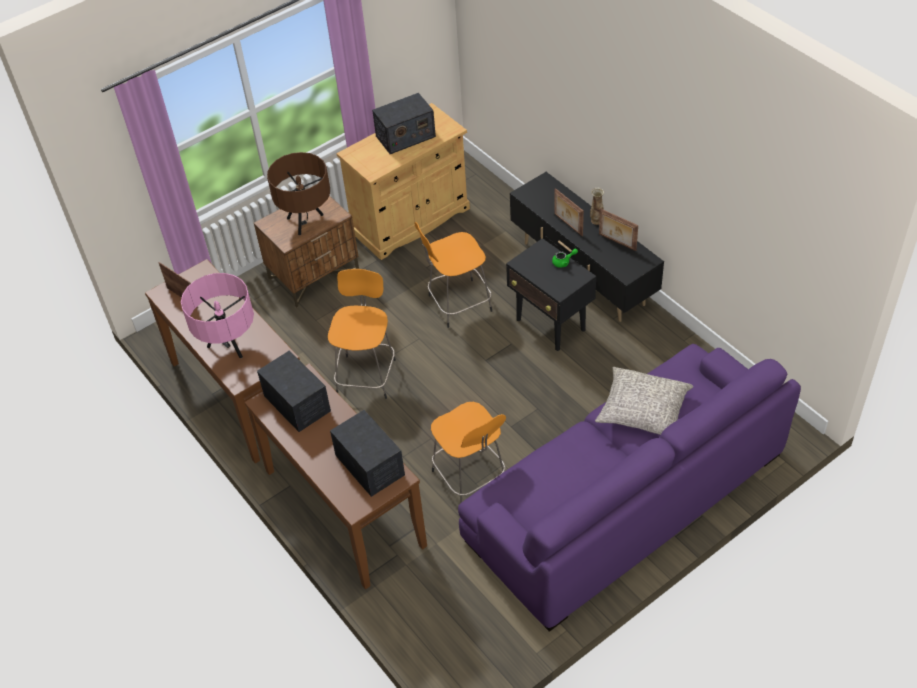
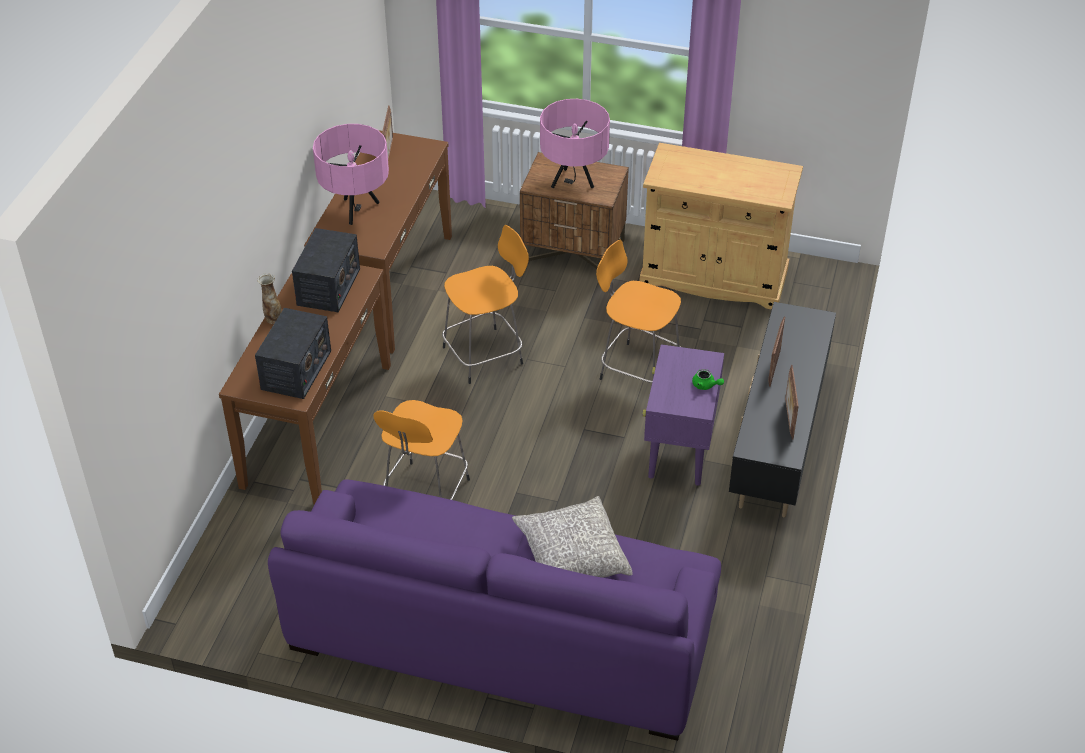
camera: 50 degrees right, 5 degrees down
(307, 222) = (573, 183): brown table lamp -> pink table lamp
(405, 136) = (732, 173): radio -> none
(551, 325) = (679, 455): black side table -> purple side table
(596, 221) = (804, 386): vase -> vase (273, 318)

